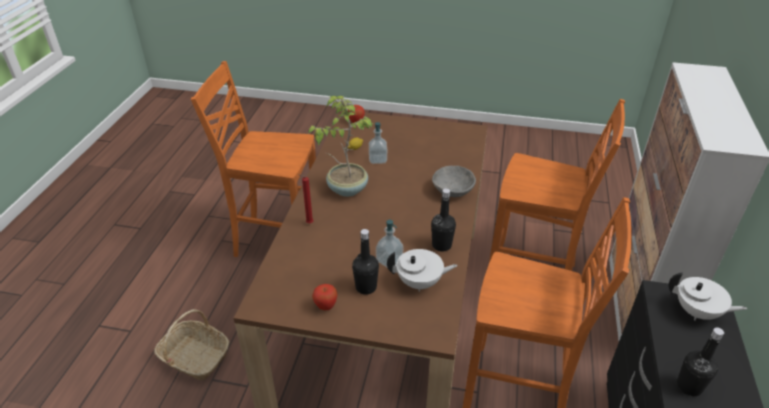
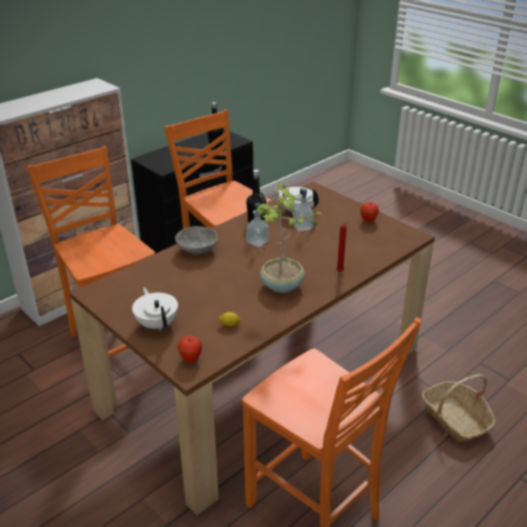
camera: 145 degrees left, 5 degrees down
(366, 287) = (333, 220): black bottle -> none
(378, 159) = (223, 302): soap dispenser -> soap dispenser (257, 242)
(697, 312) = (162, 158): white teapot -> white teapot (157, 324)

